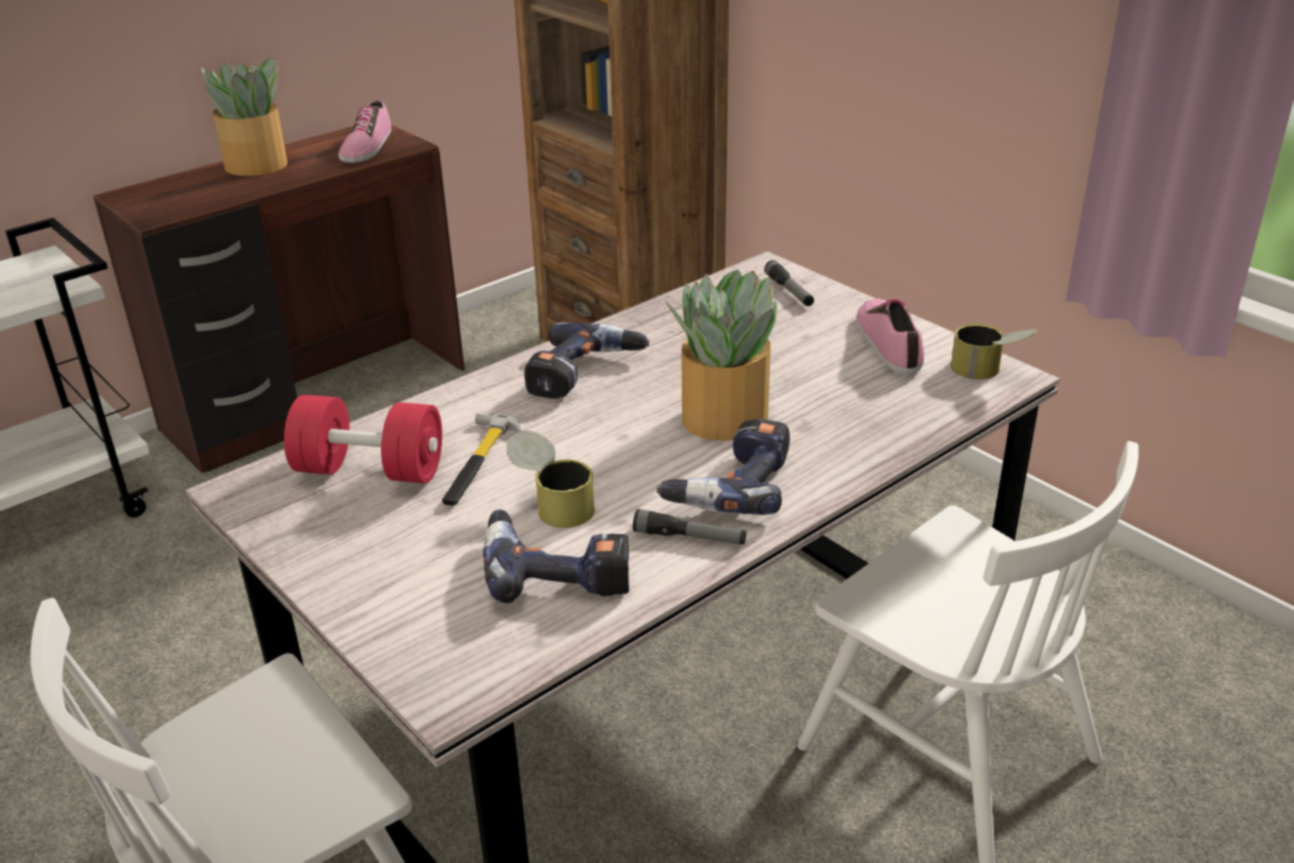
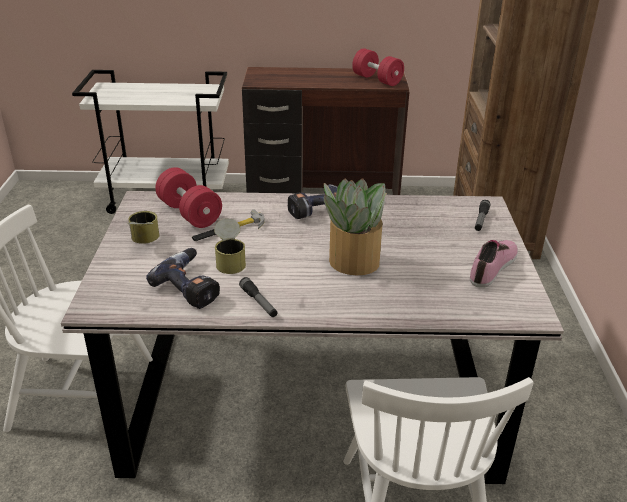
camera: 40 degrees right, 0 degrees up
(257, 165) = (322, 74): potted plant -> none
(366, 147) = (377, 80): shoe -> red dumbbell
(730, 486) = (309, 291): power drill -> none
(988, 372) = (524, 307): can -> can (144, 241)

